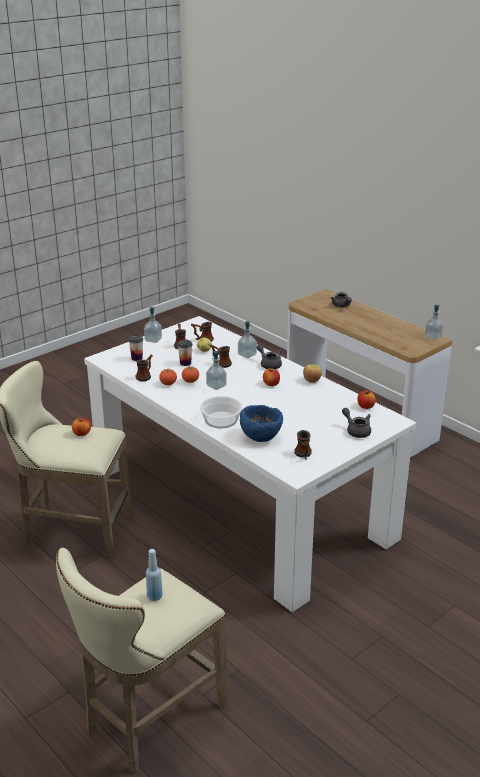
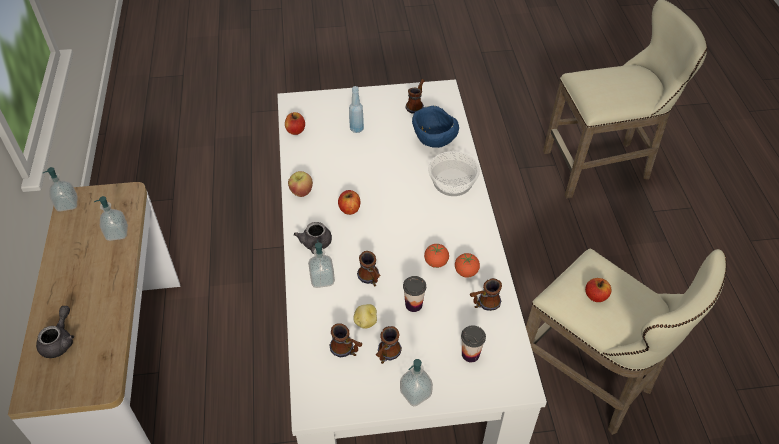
camera: 145 degrees left, 20 degrees up
(154, 596) = (612, 86): blue bottle -> blue bottle (356, 129)
(216, 386) = (413, 238): soap dispenser -> soap dispenser (117, 233)
(356, 431) = (341, 108): grey teapot -> none

